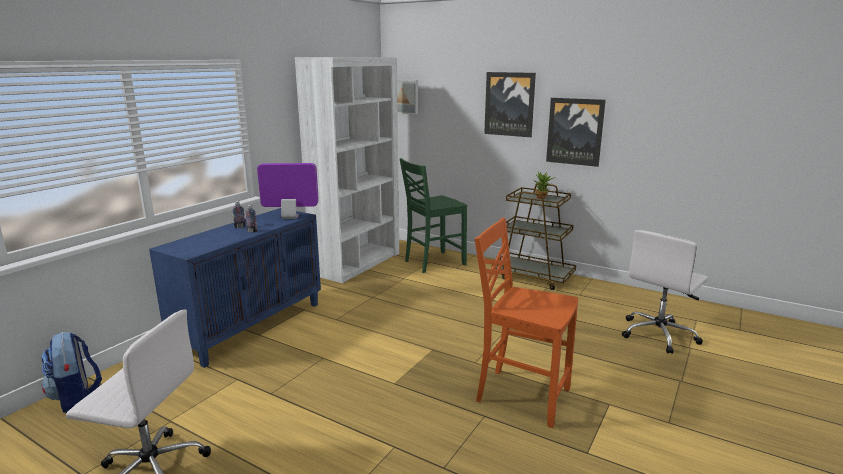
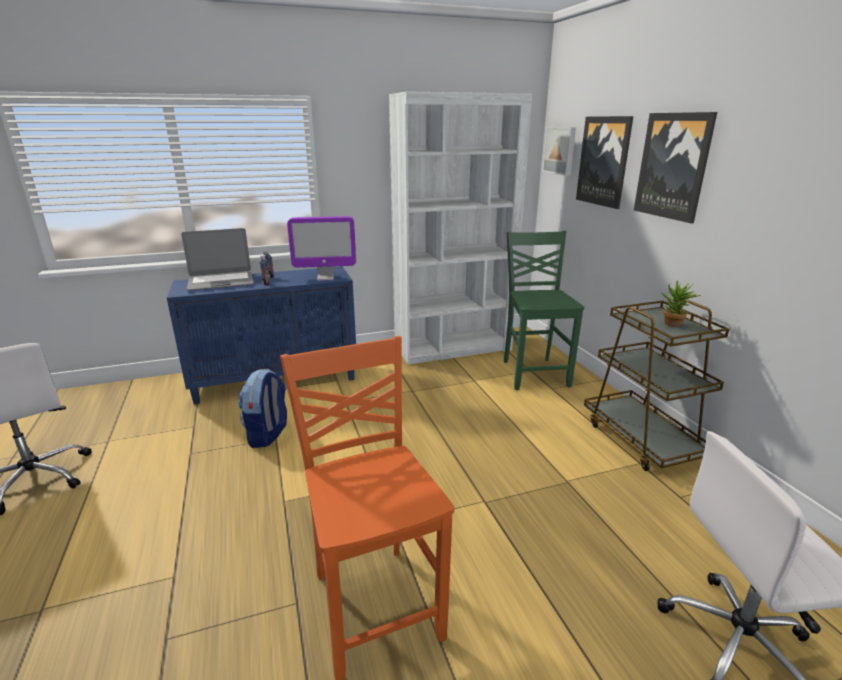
camera: 40 degrees right, 5 degrees up
(77, 399) = (102, 394): backpack -> backpack (268, 435)
(205, 239) = (221, 282): none -> laptop
(290, 217) = (325, 277): monitor -> monitor turned 135 degrees clockwise
(433, 262) = (534, 373): green chair -> green chair turned 75 degrees clockwise
(575, 131) = (762, 221): picture -> picture (604, 161)

